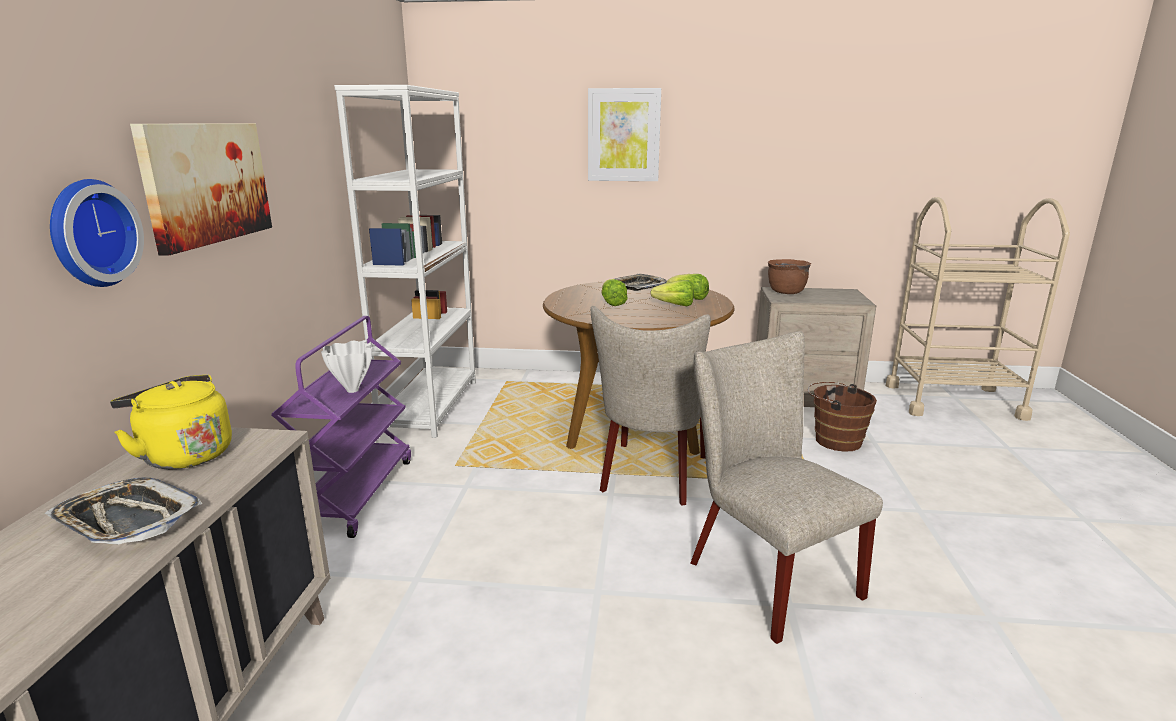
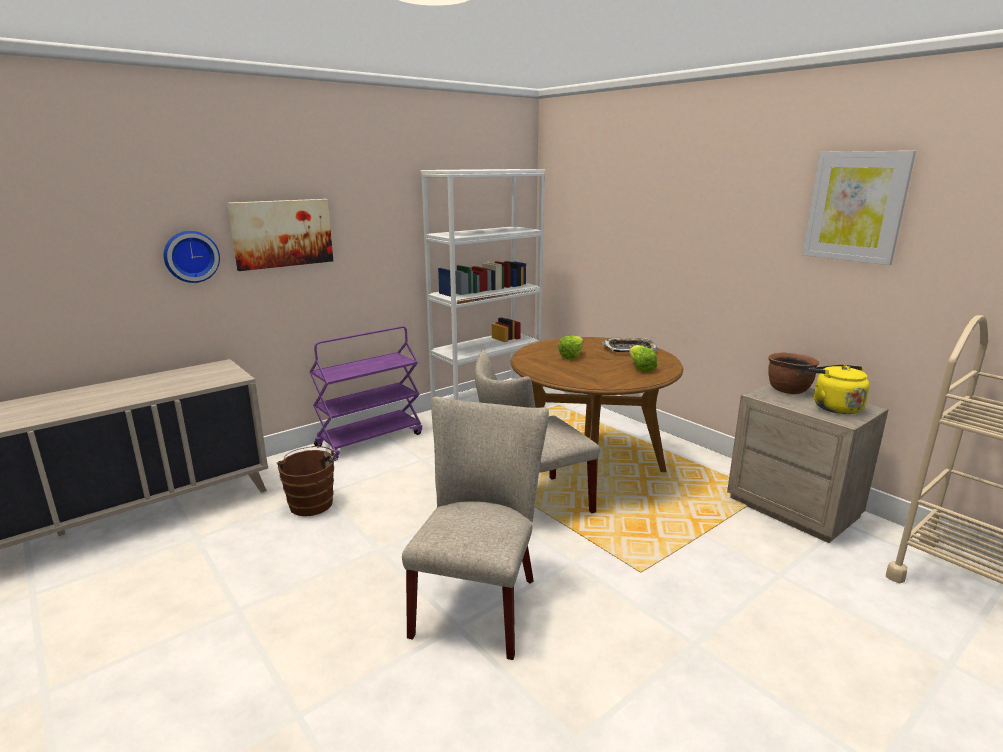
camera: 45 degrees right, 0 degrees up
(127, 520) = (140, 390): tray -> none
(184, 455) = (203, 373): yellow kettle -> yellow kettle (834, 407)
(352, 391) = (359, 371): white vase -> none
(623, 135) = (673, 209): picture -> picture (855, 207)
(671, 305) = (608, 369): lettuce -> none
(834, 440) = (738, 554): brown bucket -> brown bucket (312, 502)

